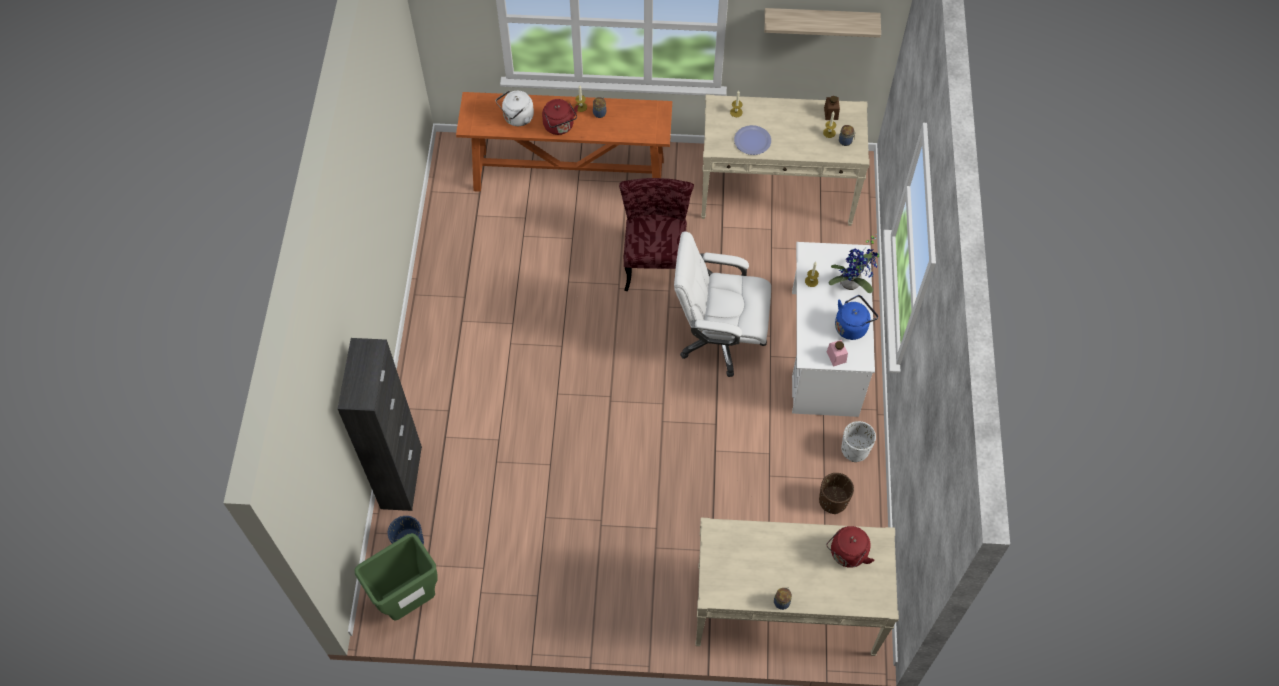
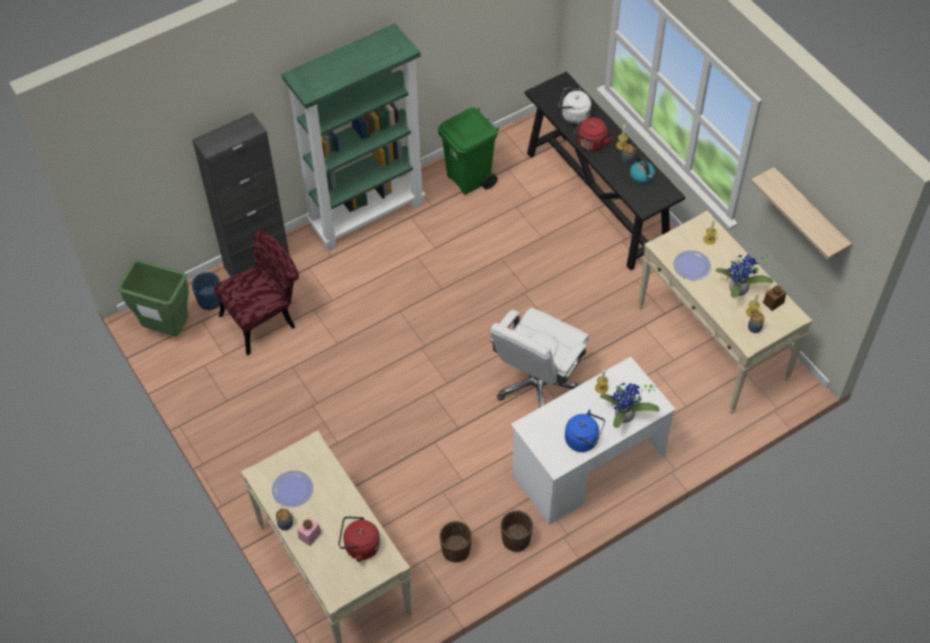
camera: 55 degrees right, 5 degrees down
(428, 353) = (367, 215): none -> green bookcase
(461, 250) = (469, 179): none -> green trash can
(570, 175) = (597, 201): orange console table -> black console table
(626, 115) = (642, 176): none -> kettle
(655, 260) = (571, 300): red chair -> red chair (265, 318)
(719, 338) = (537, 385): white office chair -> white office chair turned 120 degrees counterclockwise
(749, 575) = (292, 489): none -> plate
(802, 127) = (738, 291): none -> potted plant
(836, 357) = (544, 445): pink jar -> pink jar (310, 535)
(855, 449) = (516, 539): white planter -> brown planter

